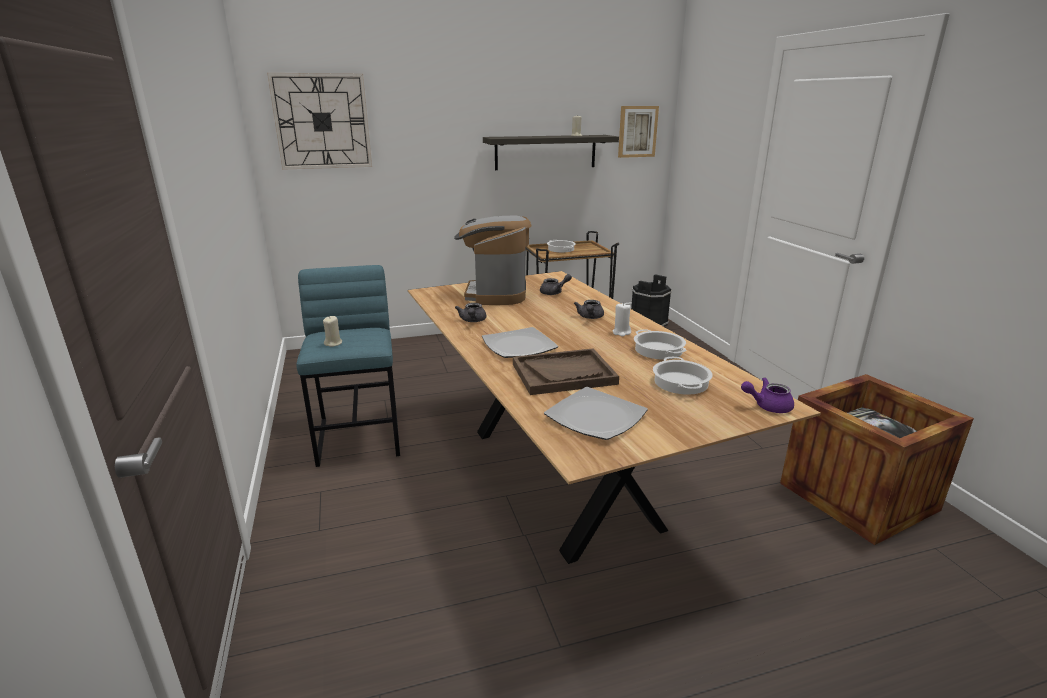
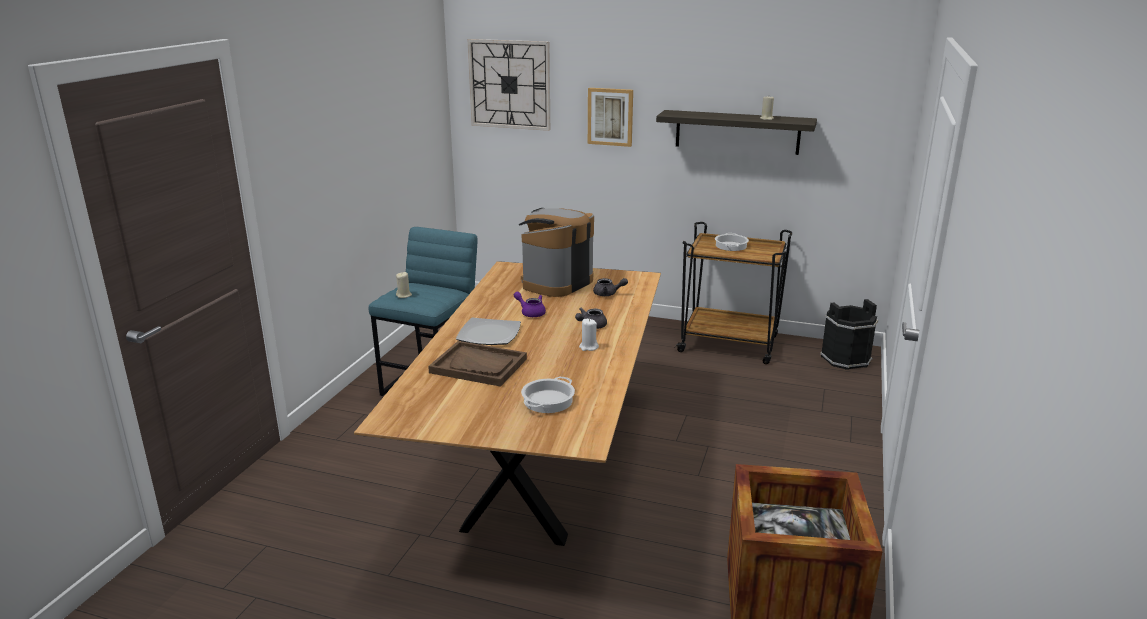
camera: 35 degrees right, 0 degrees up
(472, 321) = (494, 303): grey teapot -> none
(595, 416) = (441, 402): plate -> none
(637, 131) = (862, 117): picture -> picture (610, 116)
(658, 350) = (586, 371): cooking pot -> none
(767, 406) = (573, 440): purple teapot -> purple teapot (531, 313)

